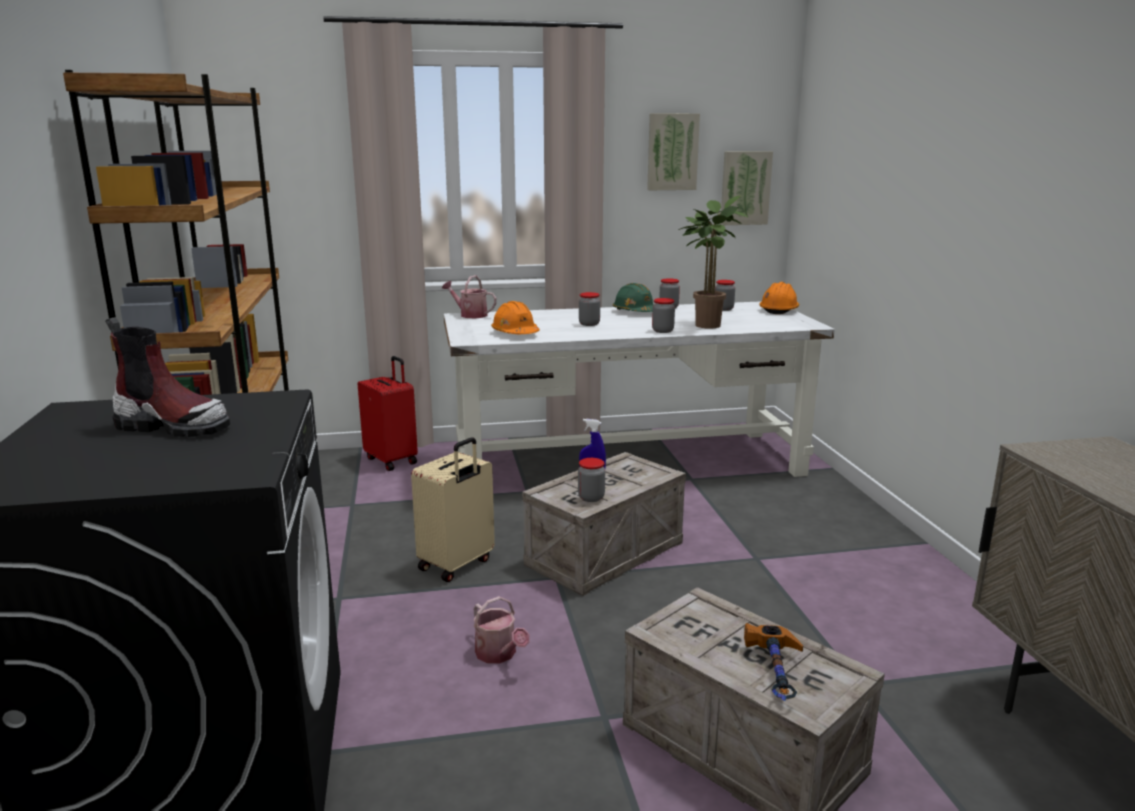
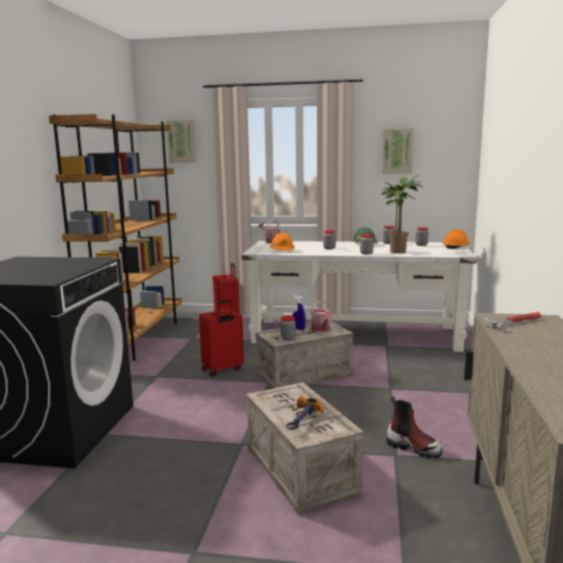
camera: 20 degrees right, 5 degrees down
(173, 426) = (47, 266): boot -> boot (413, 447)
(457, 565) = (222, 370): beige suitcase -> red suitcase
(499, 654) = (211, 410): watering can -> watering can (321, 329)
(745, 188) = (445, 172): picture -> picture (182, 141)
(1082, 459) = (514, 322): none -> hammer

